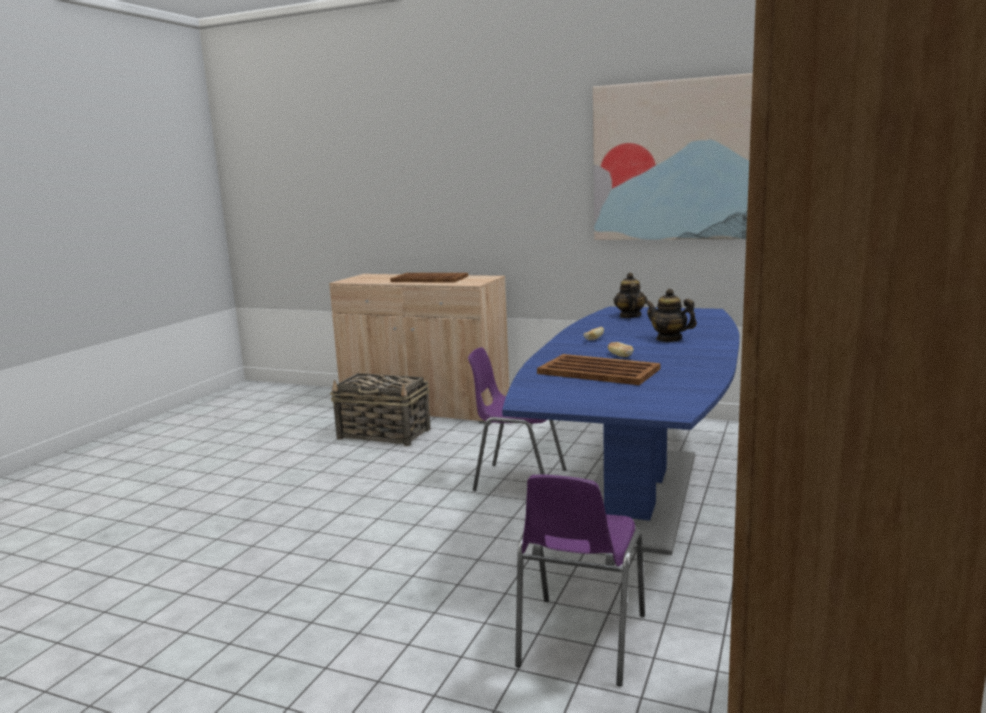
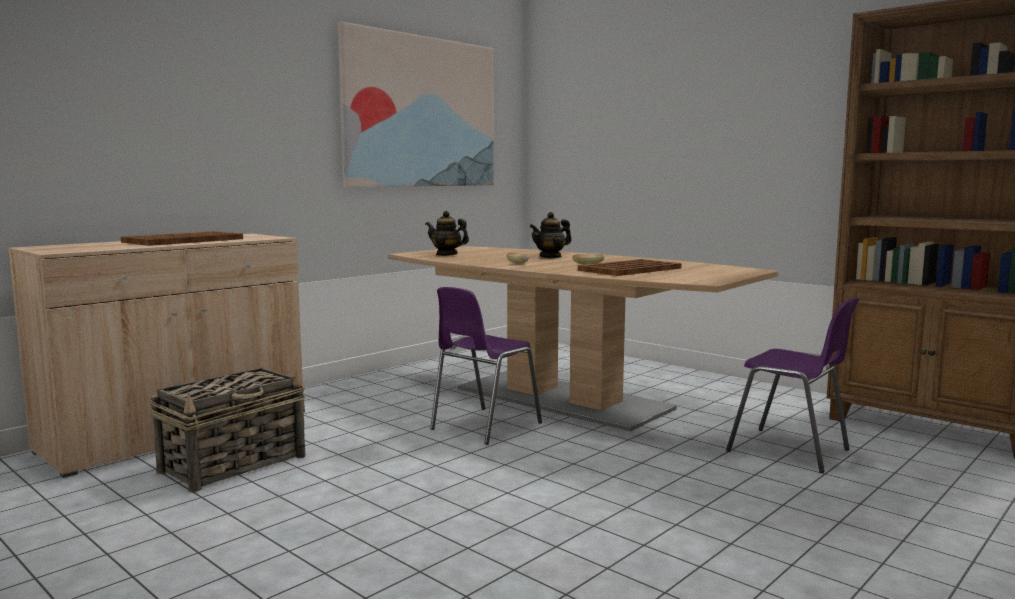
camera: 70 degrees left, 5 degrees down
(637, 494) = (563, 398): blue dining table -> brown dining table

